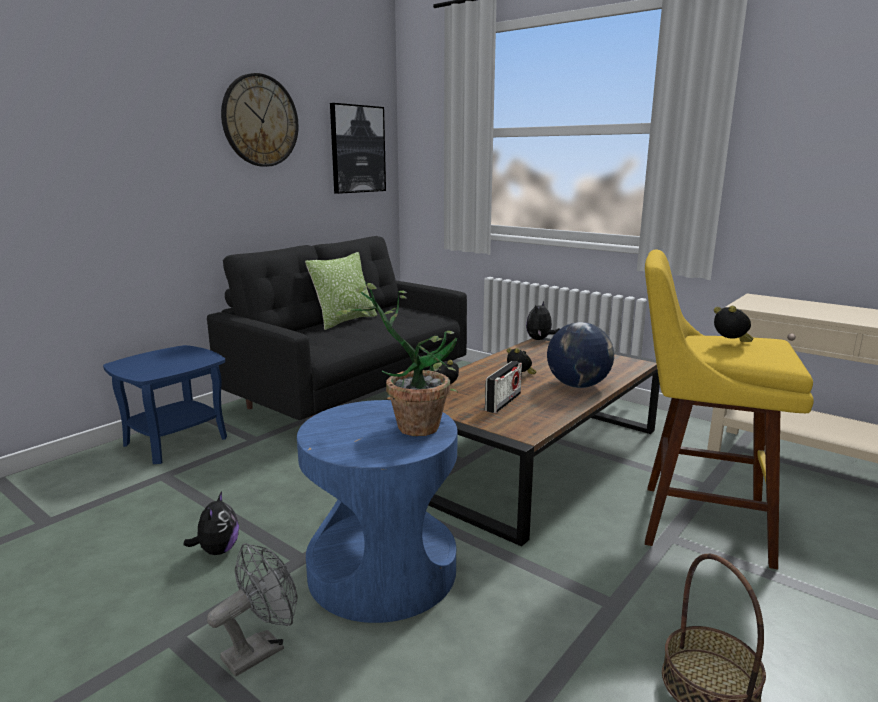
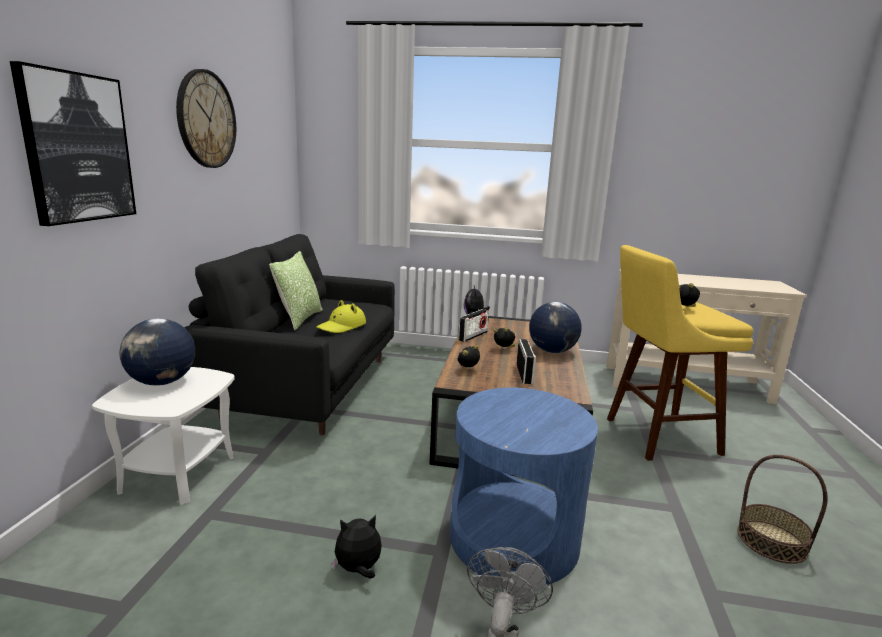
camera: 30 degrees left, 0 degrees up
(167, 356) = (162, 382): none -> globe
(176, 441) = (178, 473): blue side table -> white side table
(217, 550) = (358, 569): plush toy -> plush toy turned 75 degrees counterclockwise
(357, 149) = (273, 150): picture -> picture (77, 148)
(371, 331) = (342, 326): none -> yellow hat
(411, 423) = (541, 406): potted plant -> none
(505, 358) = (473, 336): none -> radio

